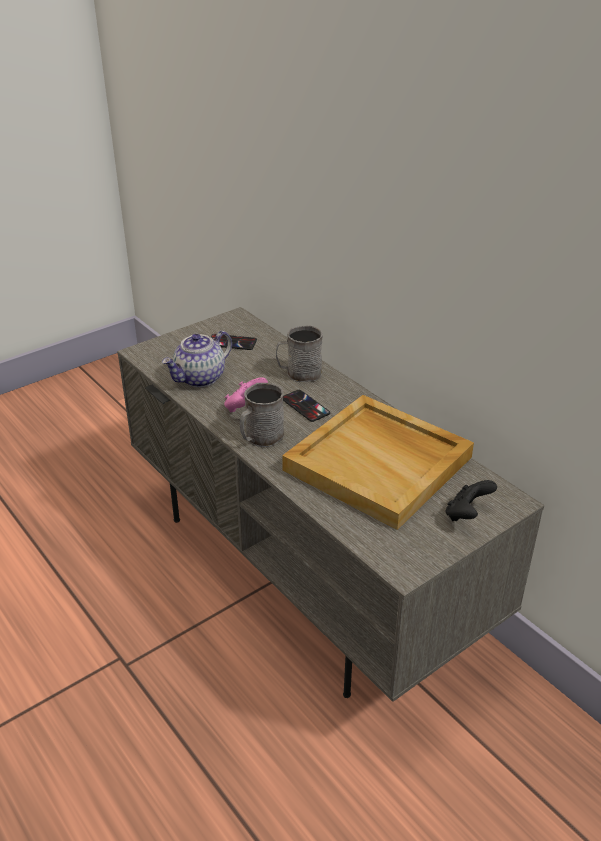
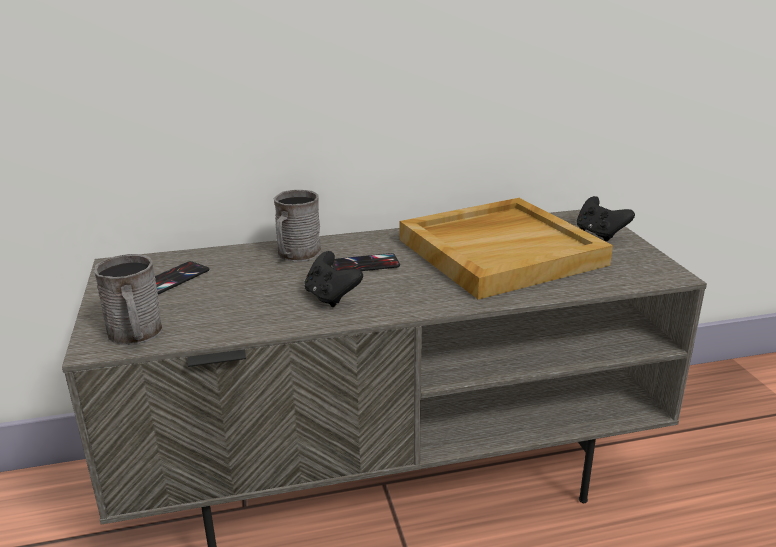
camera: 65 degrees left, 10 degrees down
(200, 378) = (231, 313): teapot -> none
(244, 407) = (331, 297): pink game controller -> black game controller
(260, 438) = (405, 299): grey mug -> grey mug (136, 335)

